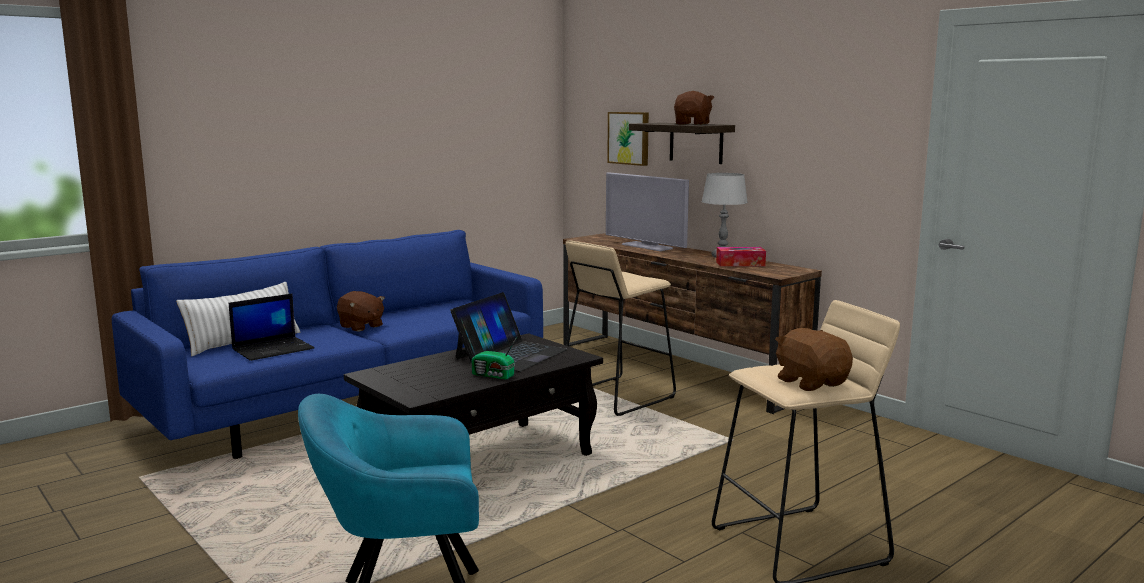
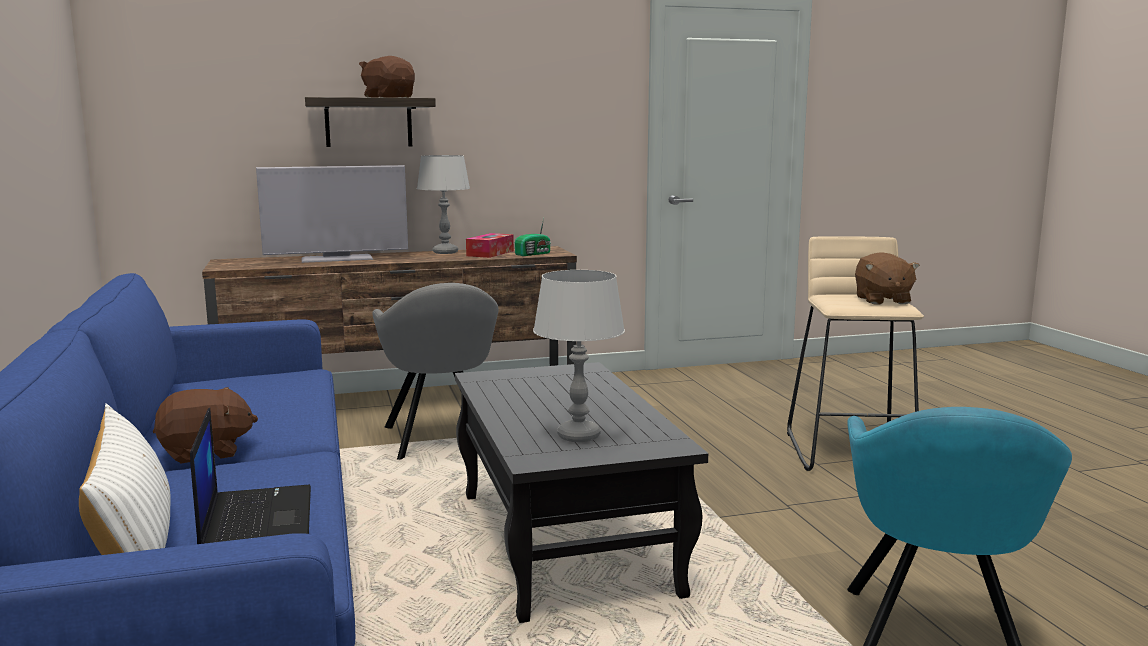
camera: 65 degrees left, 0 degrees up
(419, 376) = (578, 436): none -> grey table lamp
(493, 375) = (618, 405): radio -> radio (534, 254)
(510, 354) = (538, 389): laptop -> none
(616, 396) = (441, 439): beige stool -> grey armchair
(629, 138) = (245, 121): picture -> none
(811, 382) = (882, 300): brown plush toy -> brown plush toy turned 90 degrees counterclockwise

